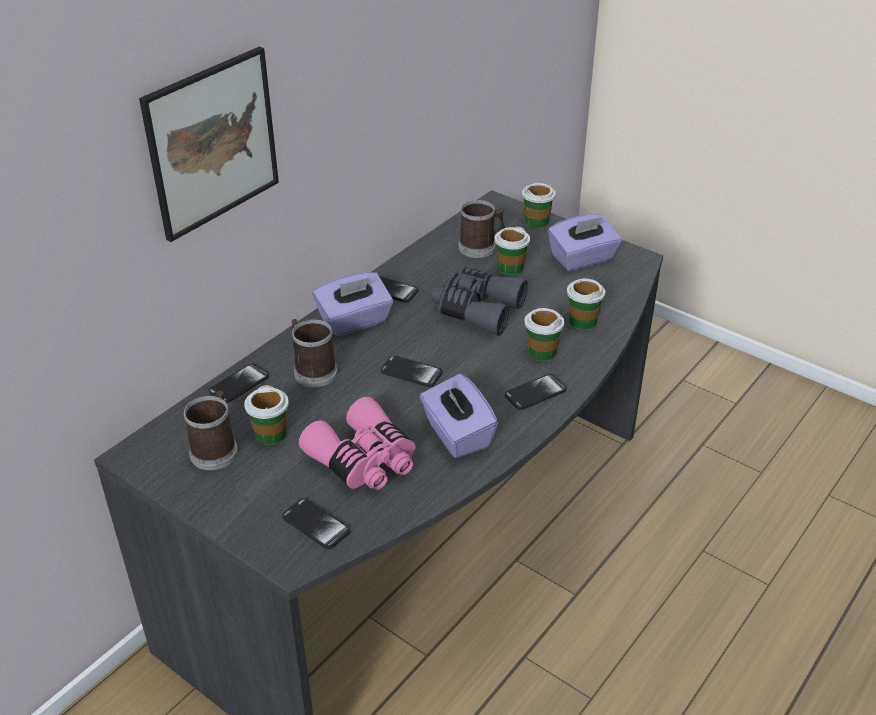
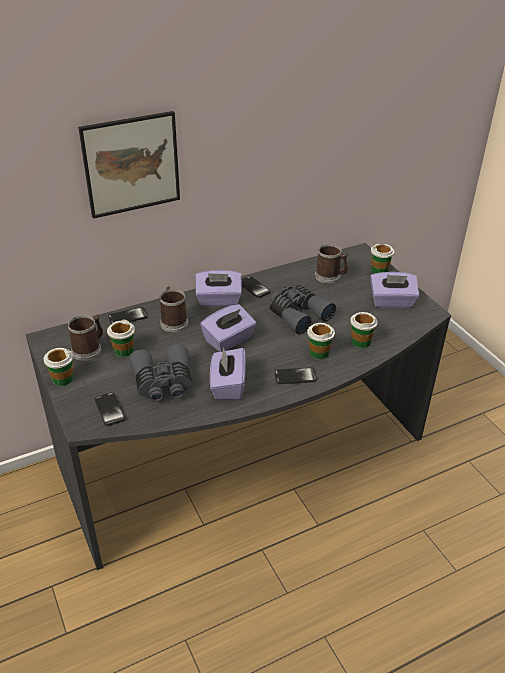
camera: 25 degrees right, 0 degrees up
(364, 461) = (163, 383): pink binoculars -> grey binoculars
(411, 372) = (229, 340): phone -> purple tissue box
(510, 267) = (339, 294): cup -> cup (62, 379)

